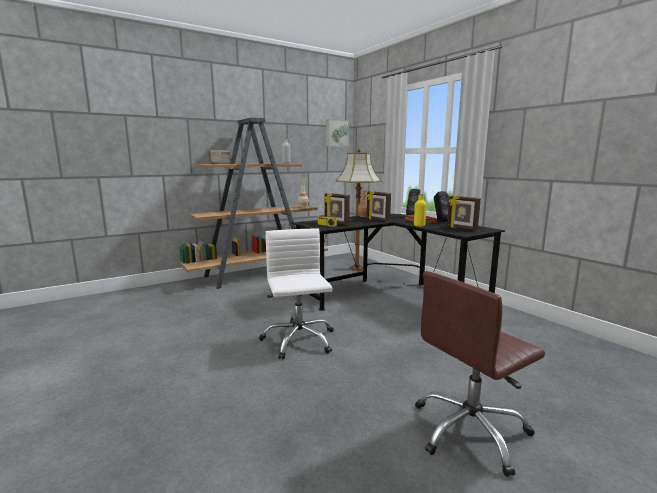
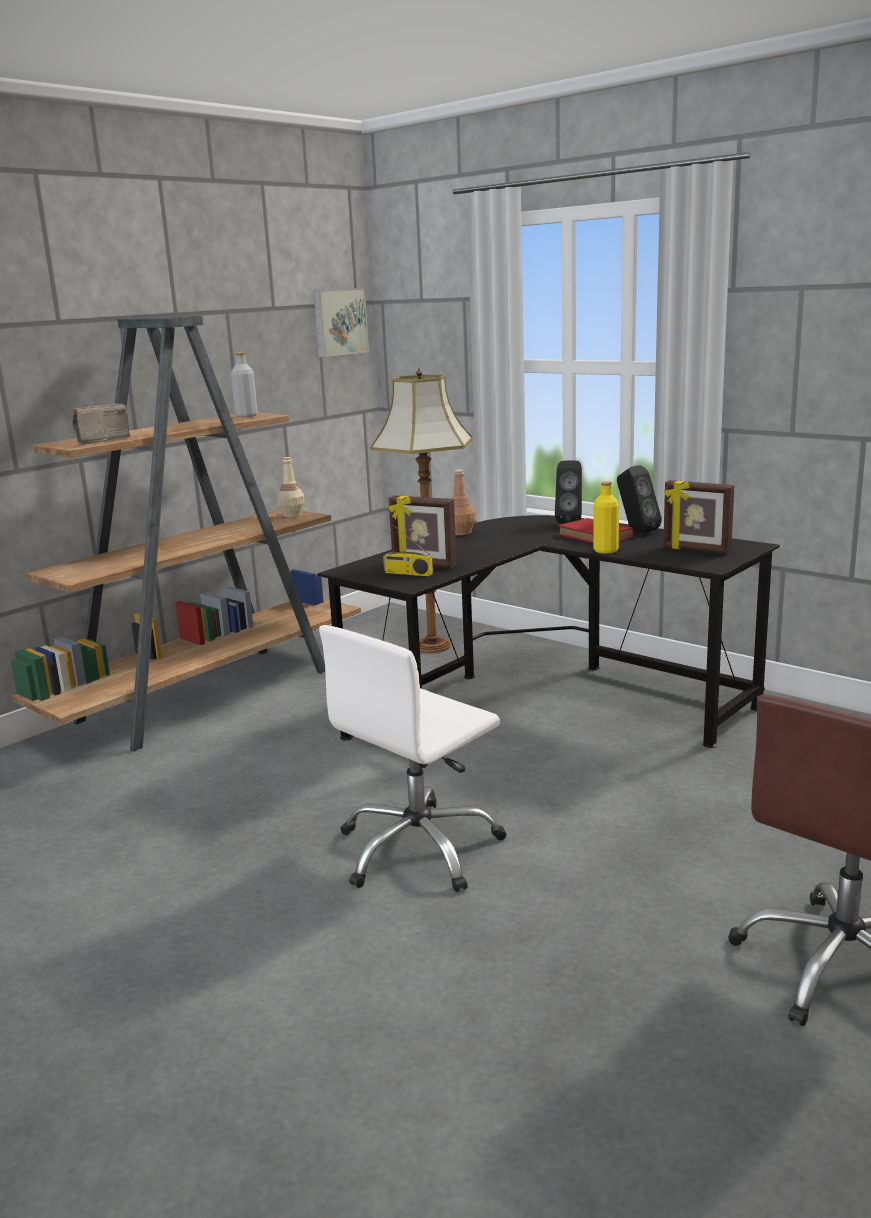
camera: 15 degrees left, 5 degrees up
(298, 340) = (419, 849): white office chair -> white office chair turned 105 degrees counterclockwise
(377, 220) = (503, 543): picture frame -> none

